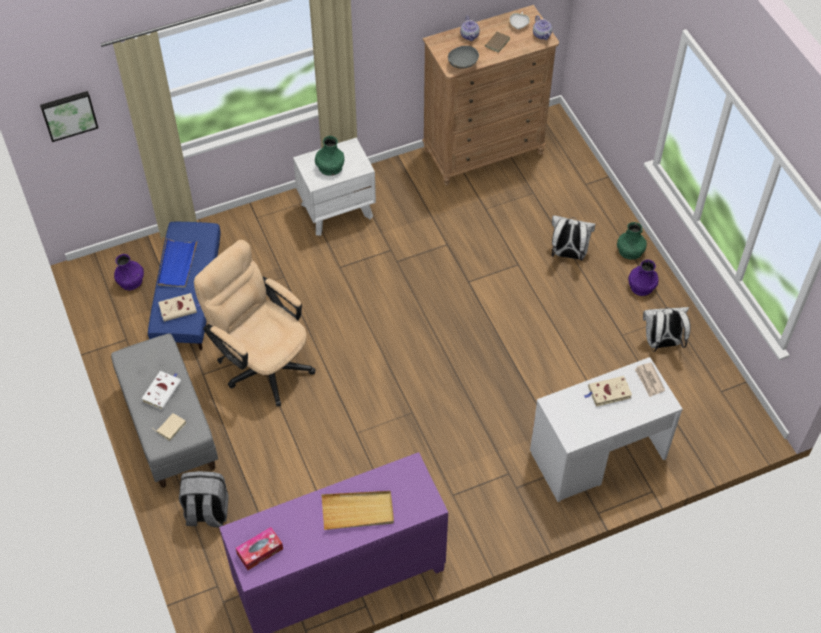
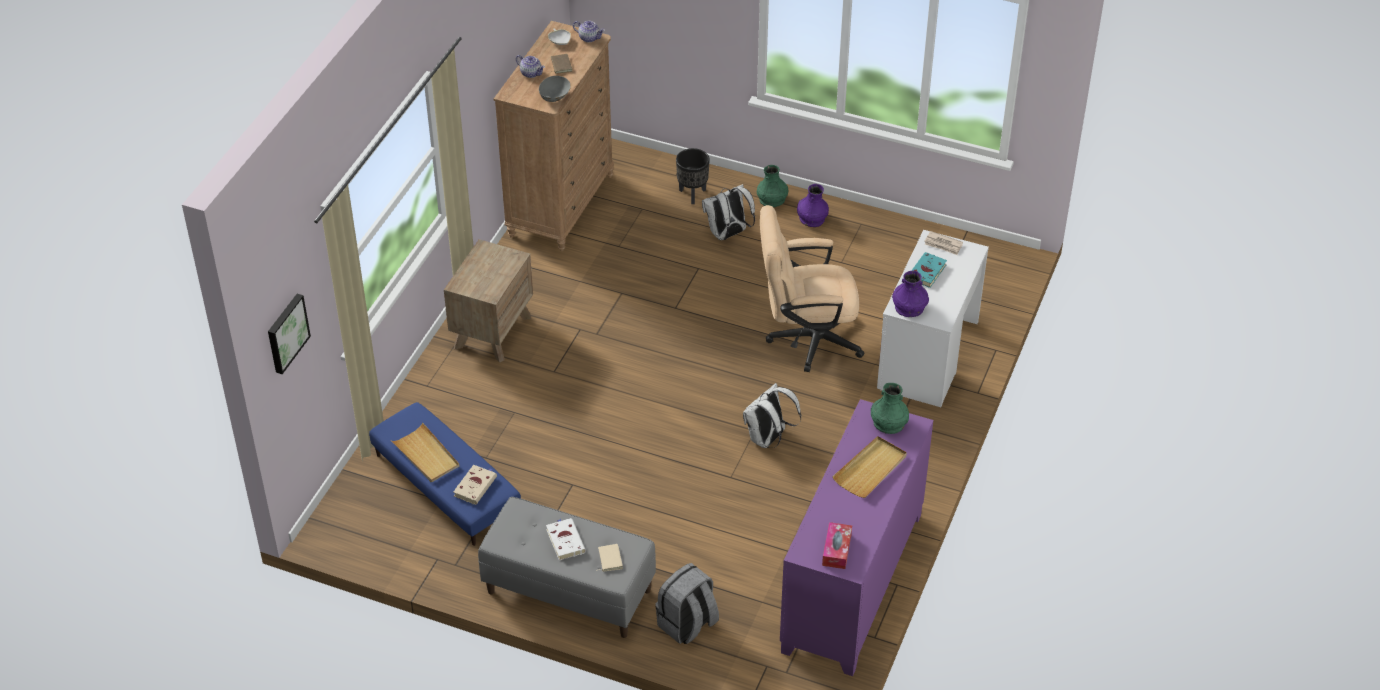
camera: 45 degrees left, 10 degrees down
(130, 280) = (377, 513): purple vase -> purple vase (909, 307)
(177, 264) = (426, 455): blue tray -> beige tray
(262, 362) = (584, 486): beige office chair -> beige office chair (806, 339)
(330, 167) = (487, 275): green vase -> green vase (888, 423)
(337, 210) = (492, 331): white nightstand -> brown nightstand
(579, 207) = (692, 194): none -> black planter
(608, 393) = (926, 273): beige book -> turquoise book
(661, 343) = (877, 247): white backpack -> white backpack (768, 439)

